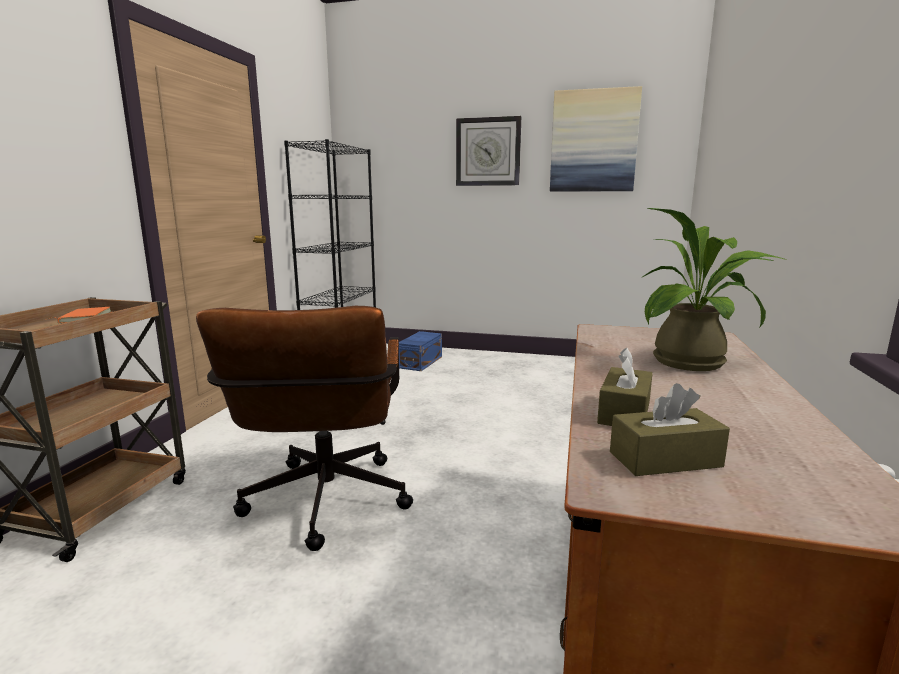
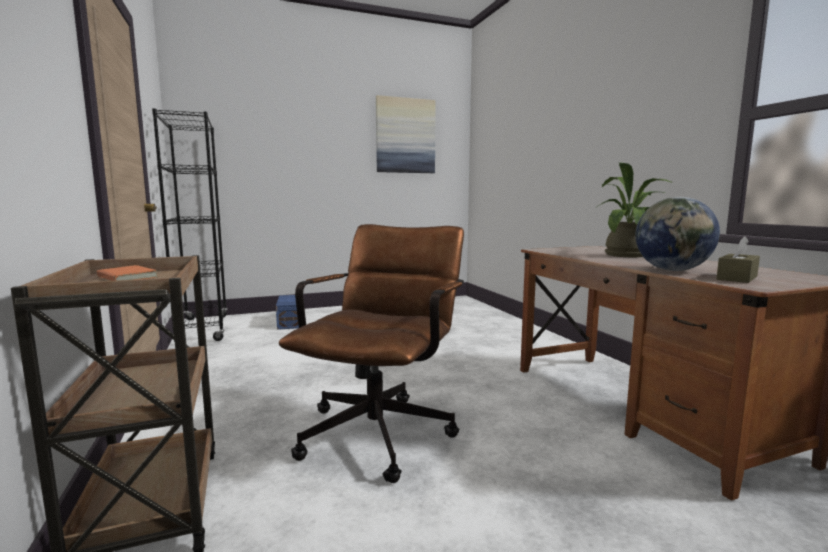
camera: 35 degrees left, 5 degrees down
(324, 507) = (382, 428): brown office chair -> brown office chair turned 120 degrees counterclockwise
(488, 152) = (325, 138): wall clock -> none
(624, 412) = (672, 270): brown tissue box -> globe

